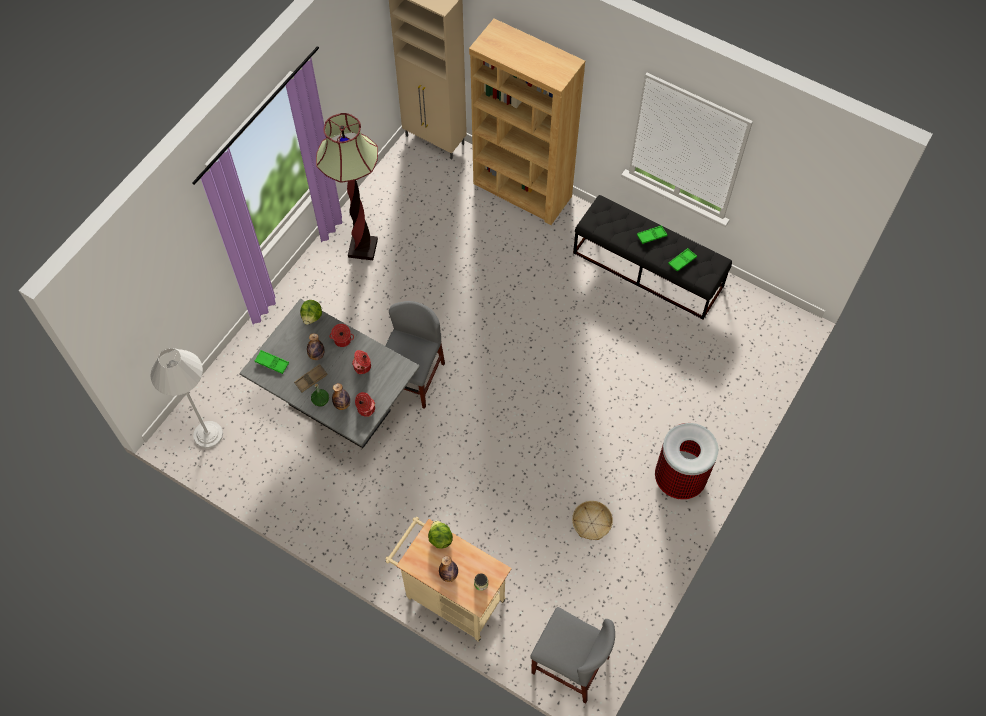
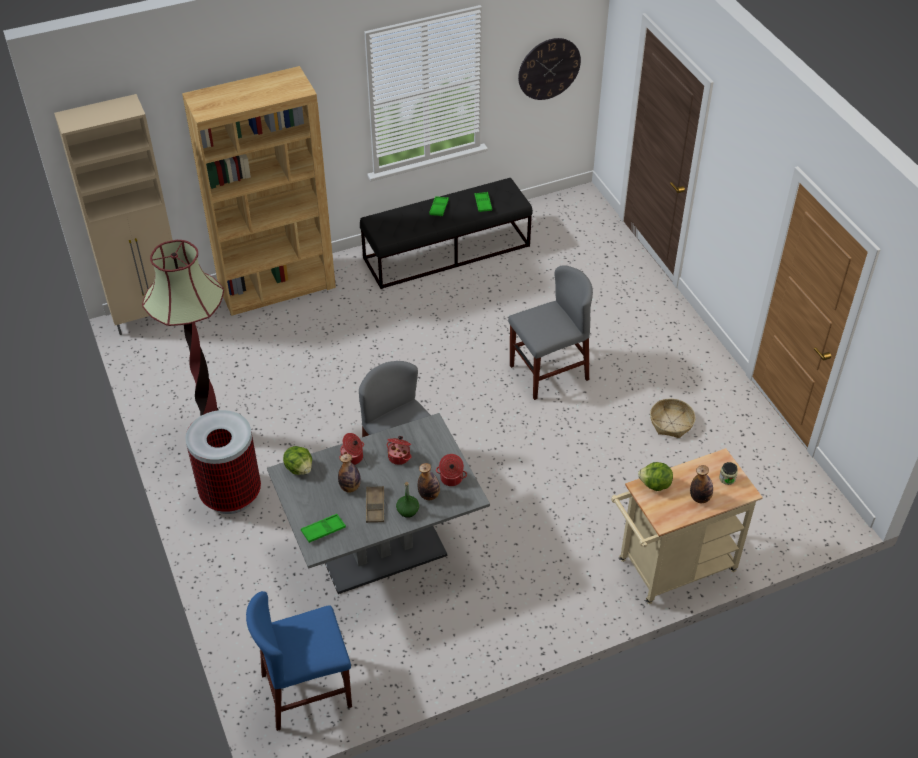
camera: 55 degrees left, 15 degrees down
(208, 434) = (306, 690): white floor lamp -> blue chair
(570, 665) = (805, 514): grey chair -> grey chair (548, 372)
(679, 479) = (673, 342): trash can -> trash can (231, 494)
(802, 209) = (549, 68): none -> wall clock

